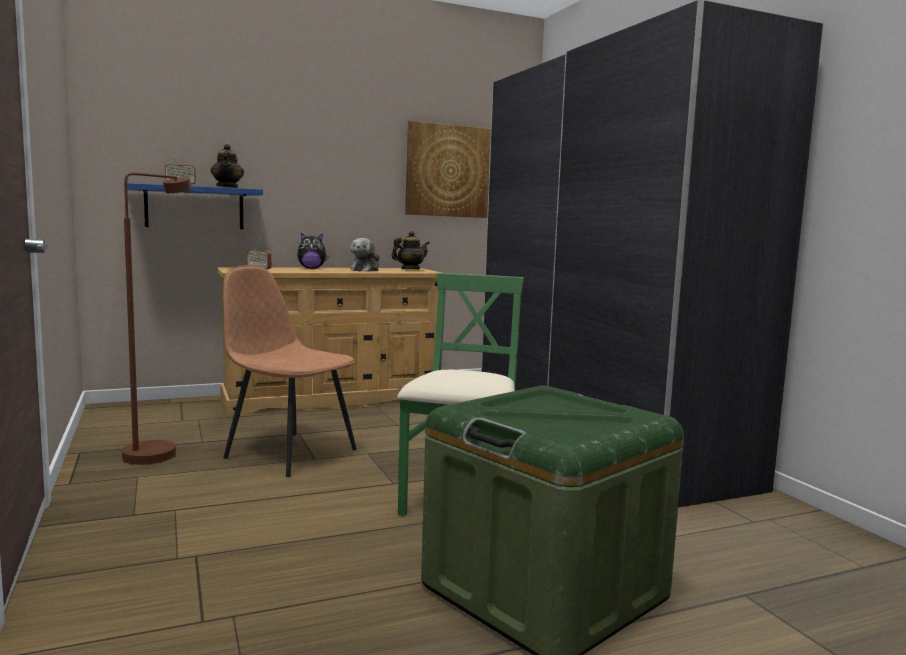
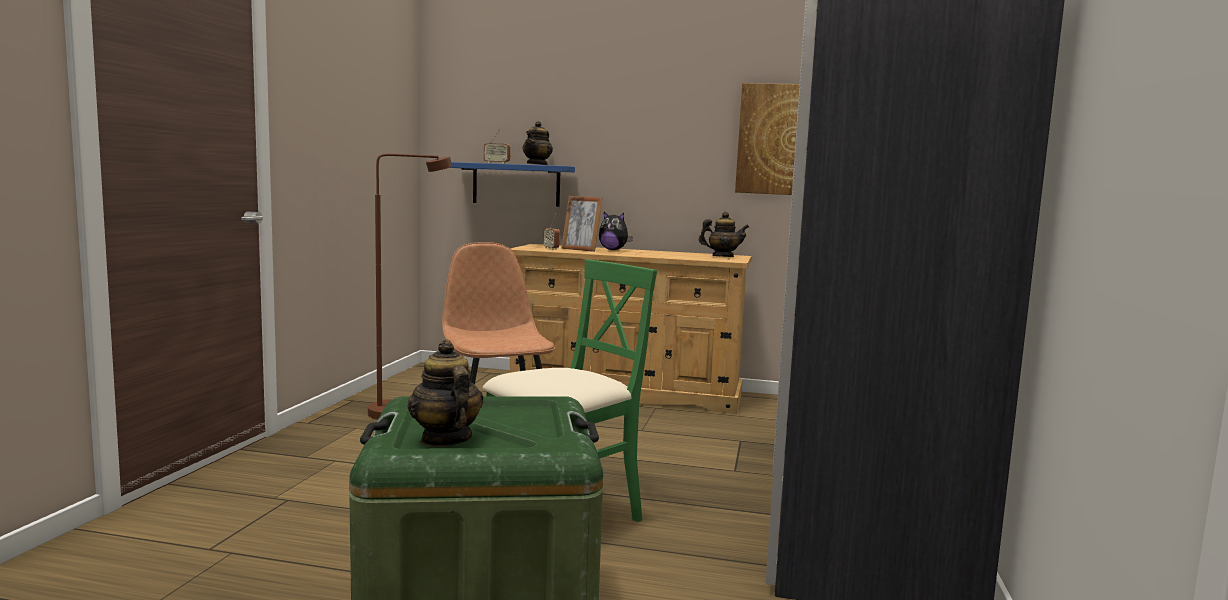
camera: 35 degrees right, 0 degrees up
(286, 270) = (581, 249): none -> picture frame
(366, 270) = (664, 254): plush toy -> none
(564, 428) = (445, 439): none -> teapot

